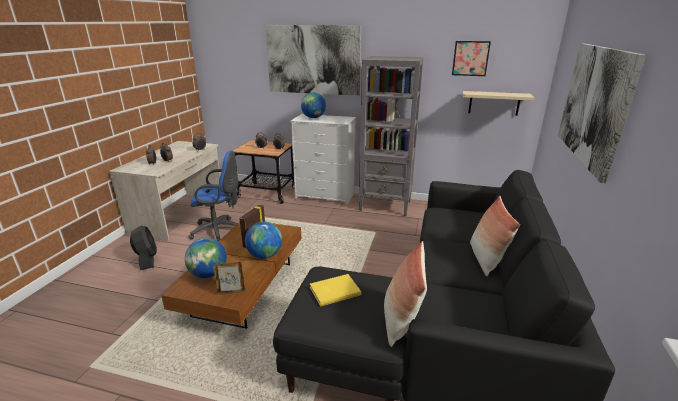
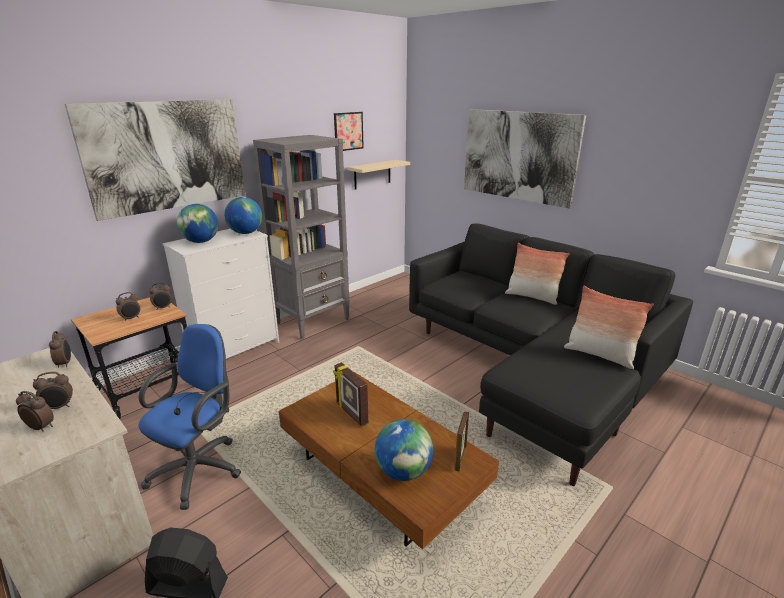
camera: 60 degrees left, 0 degrees up
(265, 255) = (396, 414): globe -> globe (245, 233)
(333, 290) = (544, 372): yellow book -> none

